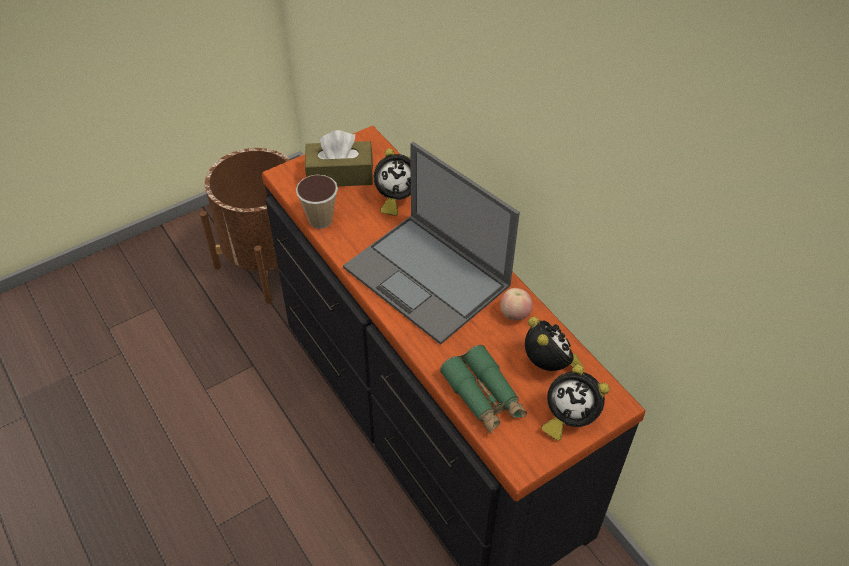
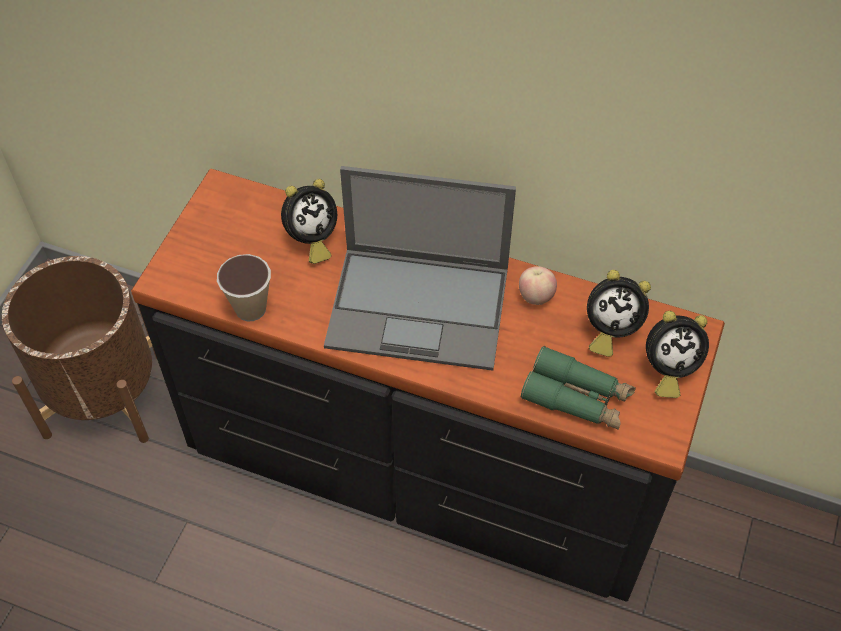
camera: 35 degrees left, 5 degrees up
(340, 174) = (226, 245): brown tissue box -> none
(549, 366) = (609, 330): alarm clock -> alarm clock turned 150 degrees clockwise

